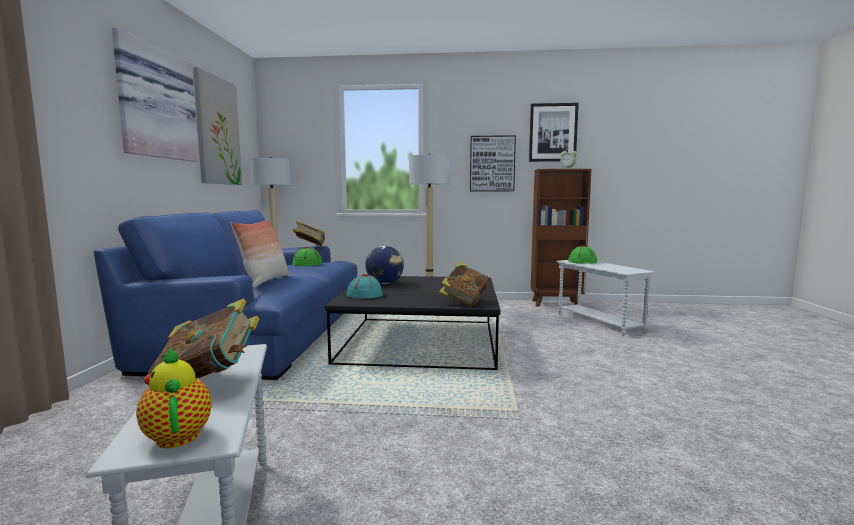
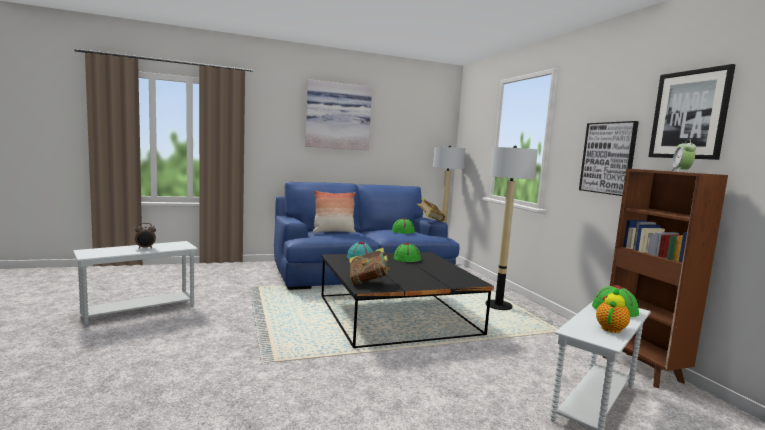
camera: 65 degrees right, 0 degrees up
(178, 434) = (94, 252): teapot -> teapot (611, 328)
(209, 381) = (145, 248): book -> alarm clock
(217, 131) = (400, 128): picture -> none
(385, 283) = (407, 258): globe -> green hat

